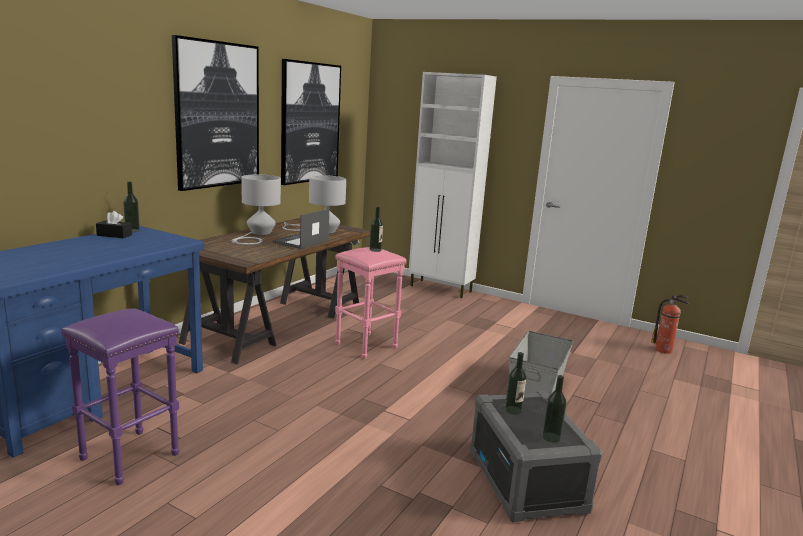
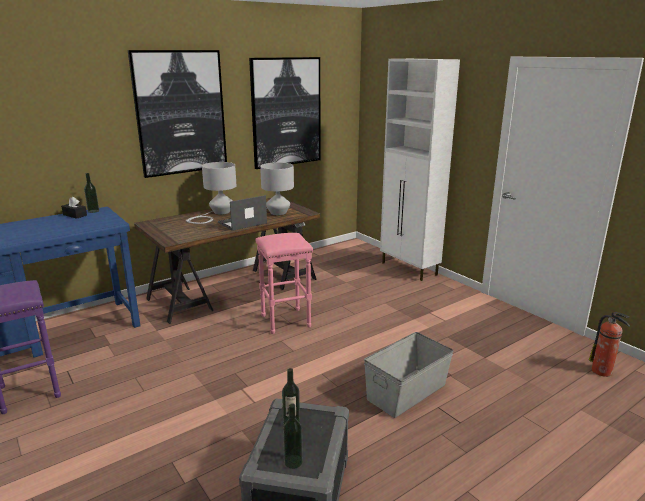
camera: 25 degrees right, 5 degrees up
(375, 250) = (287, 237): bottle -> none

